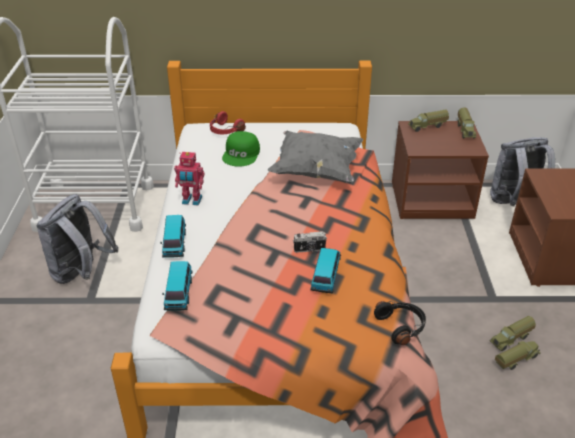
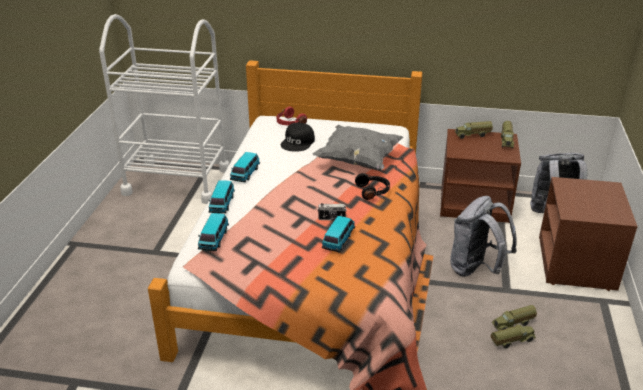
camera: 10 degrees right, 5 degrees down
(81, 273) = (153, 231): grey backpack -> grey backpack (476, 269)
(191, 201) = (245, 174): toy robot -> toy car
(242, 154) = (298, 142): green cap -> black cap
(401, 326) = (390, 283): black headphones -> black headphones (373, 191)

